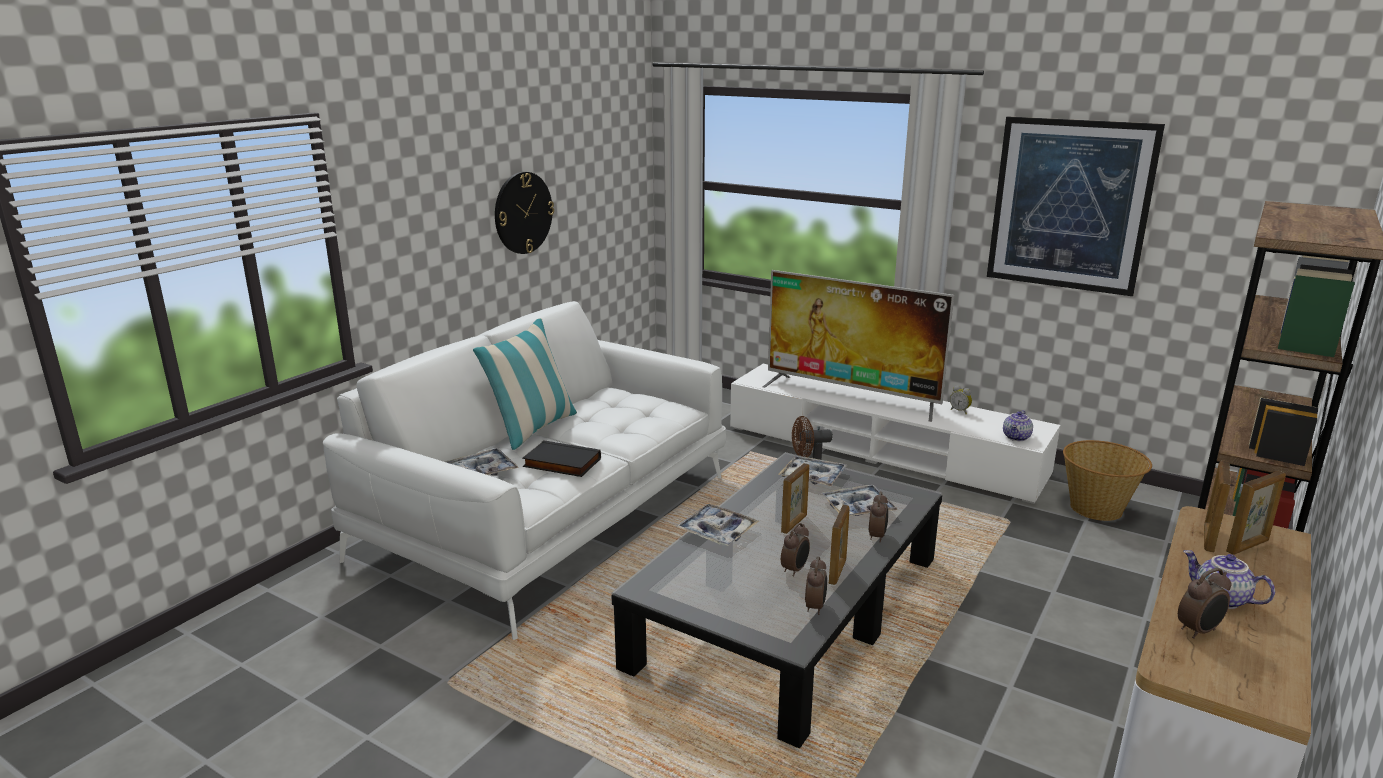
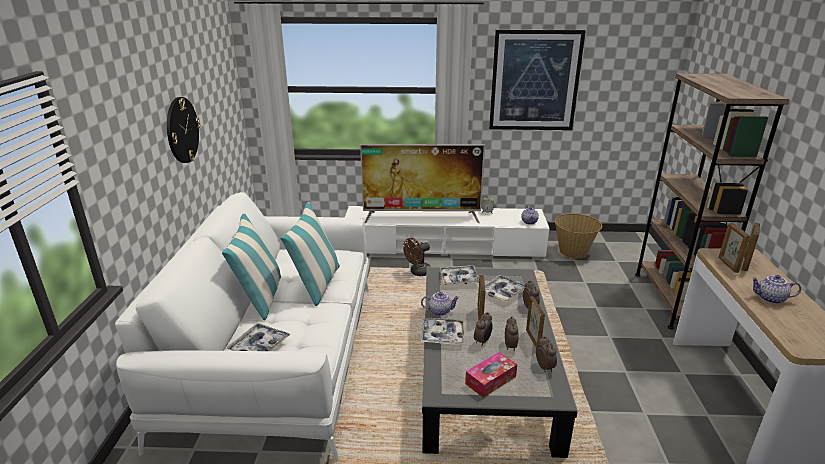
camera: 30 degrees left, 5 degrees up
(561, 463) = (311, 320): black book -> none
(608, 432) = (317, 285): none -> pillow
(724, 596) = (490, 380): none -> tissue box
(744, 505) = (440, 311): none -> teapot
(1199, 631) = (784, 320): alarm clock -> alarm clock (483, 341)

